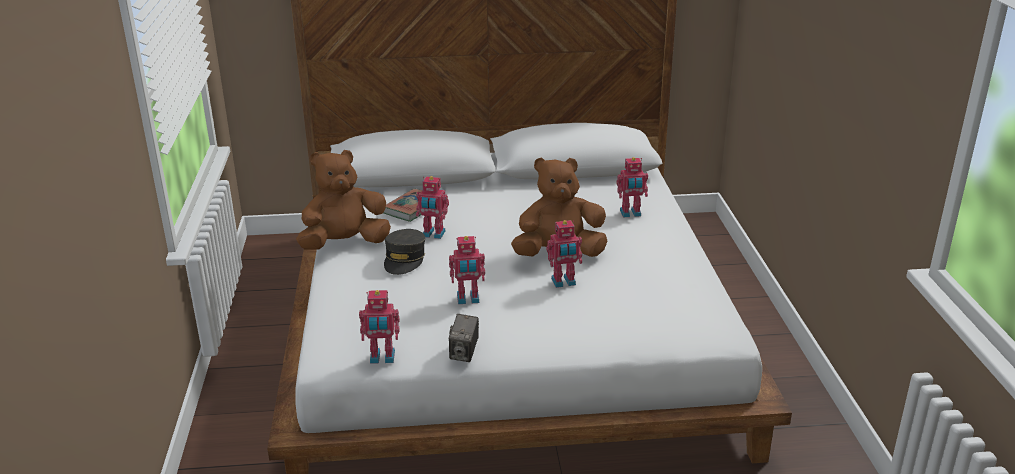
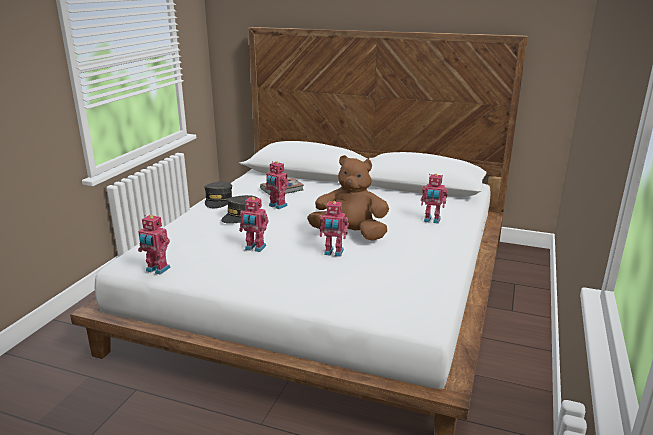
camera: 25 degrees right, 5 degrees down
(345, 244) = (218, 201): brown plush toy -> grey cap
(464, 353) = (212, 281): camera -> none

